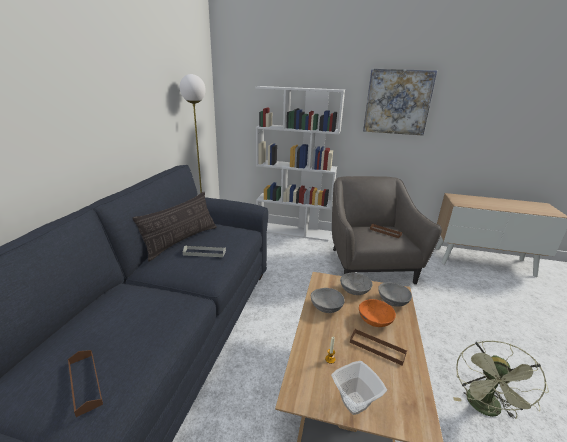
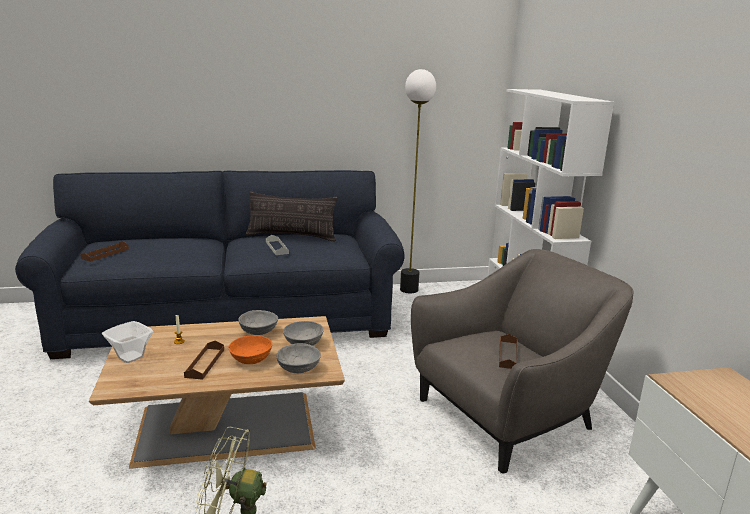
camera: 65 degrees right, 5 degrees down
(397, 102) = (680, 134): picture -> none

